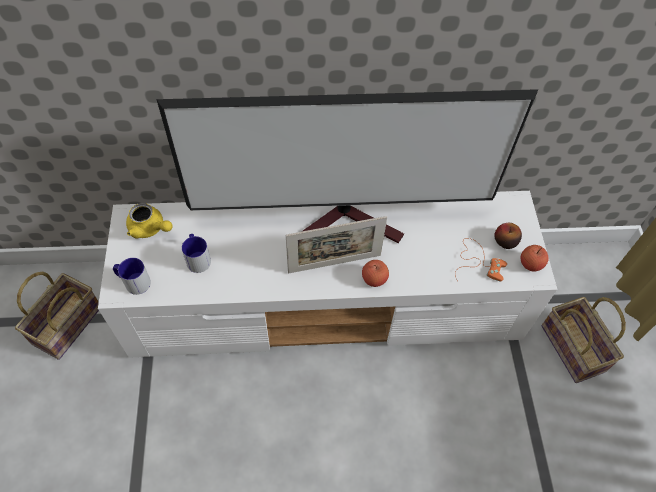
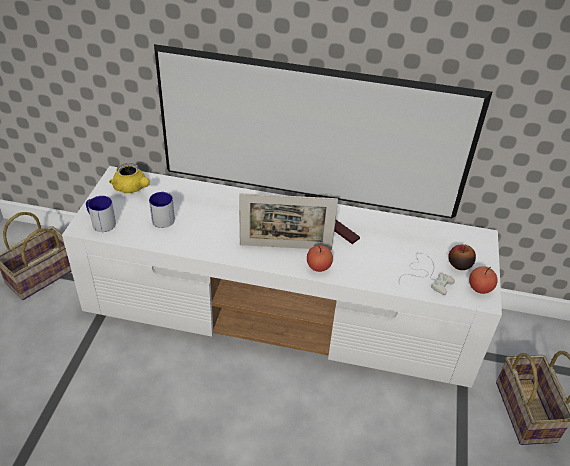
camera: 15 degrees right, 15 degrees down
(478, 261) = (426, 275): orange game controller -> white game controller

